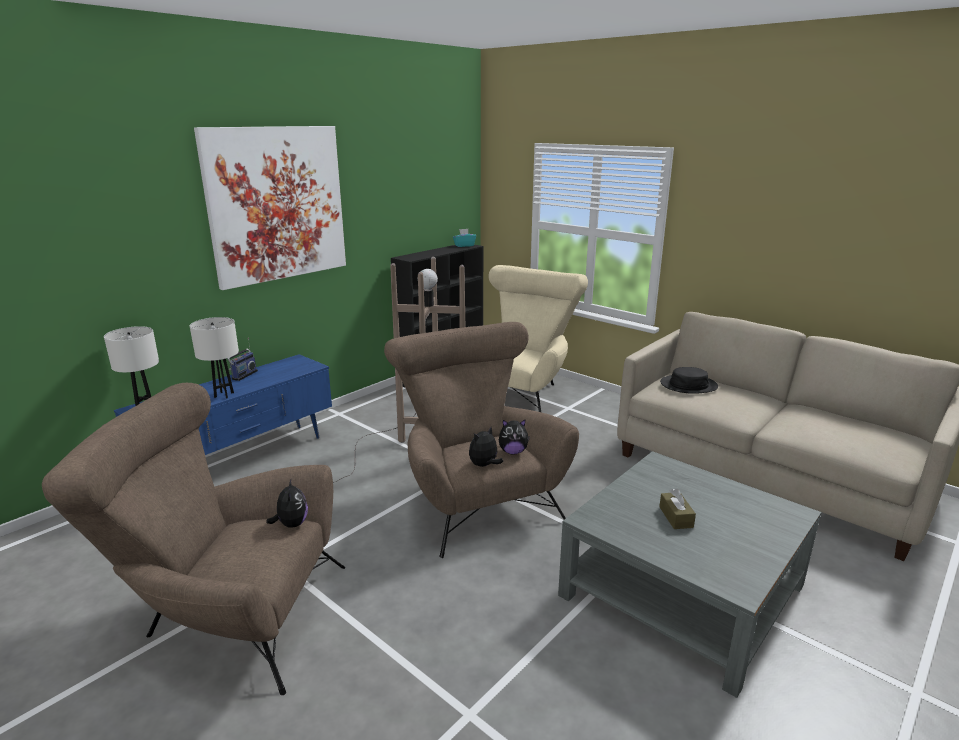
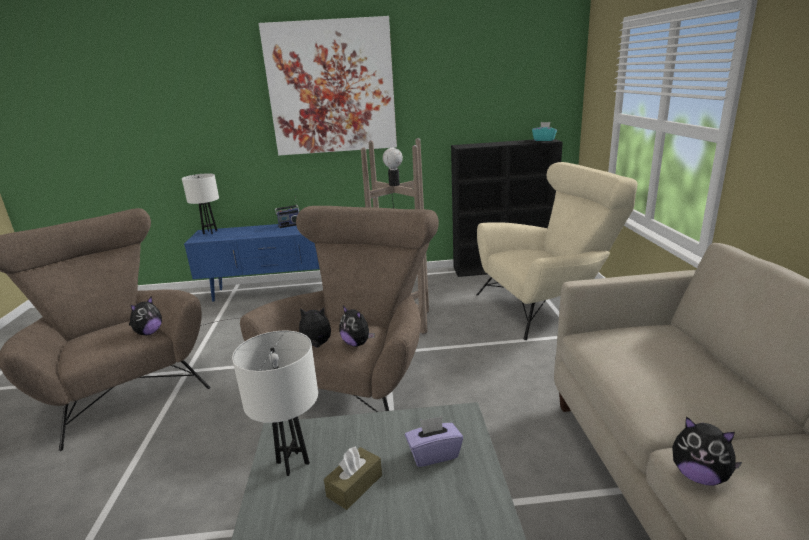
camera: 45 degrees right, 0 degrees up
(224, 395) = (254, 235): white table lamp -> white table lamp (292, 462)
(680, 484) = (433, 454): none -> purple tissue box
(688, 385) = (649, 344): black hat -> none
(790, 435) = (699, 476): none -> plush toy

